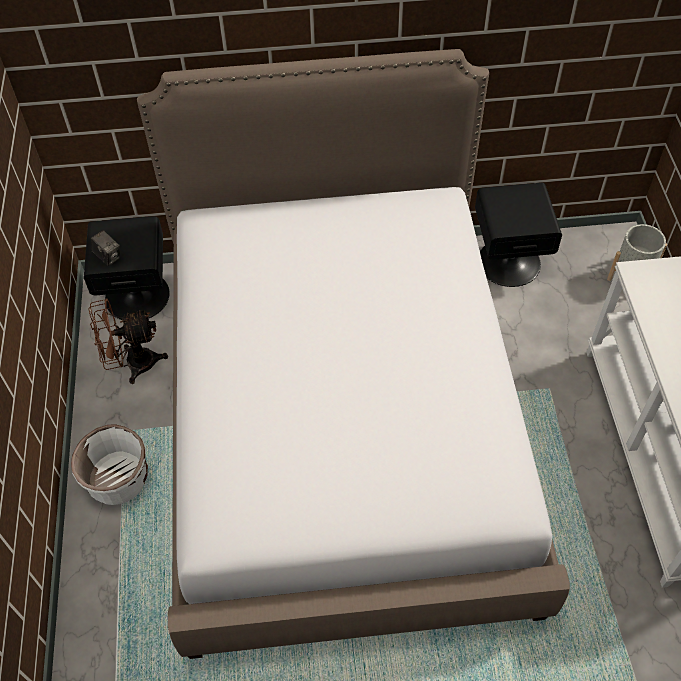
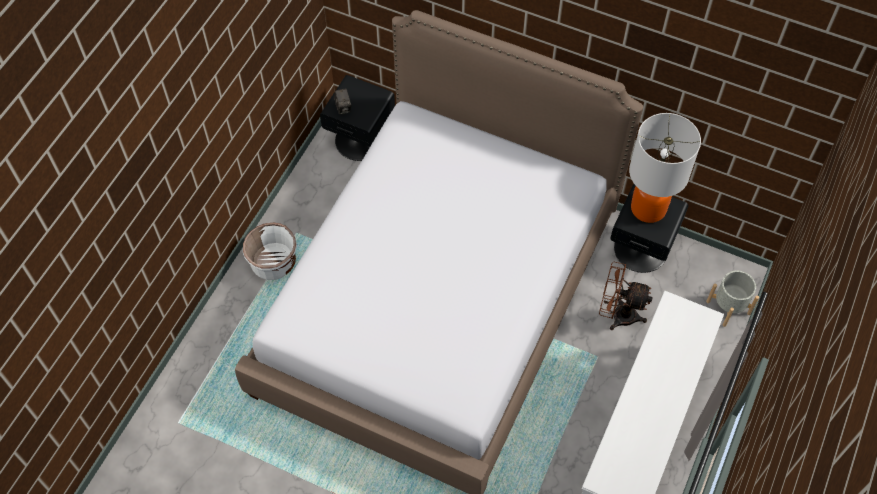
camera: 30 degrees right, 5 degrees up
(133, 364) = (328, 188): brown fan -> brown fan (617, 314)
(512, 205) = (648, 208): none -> table lamp

